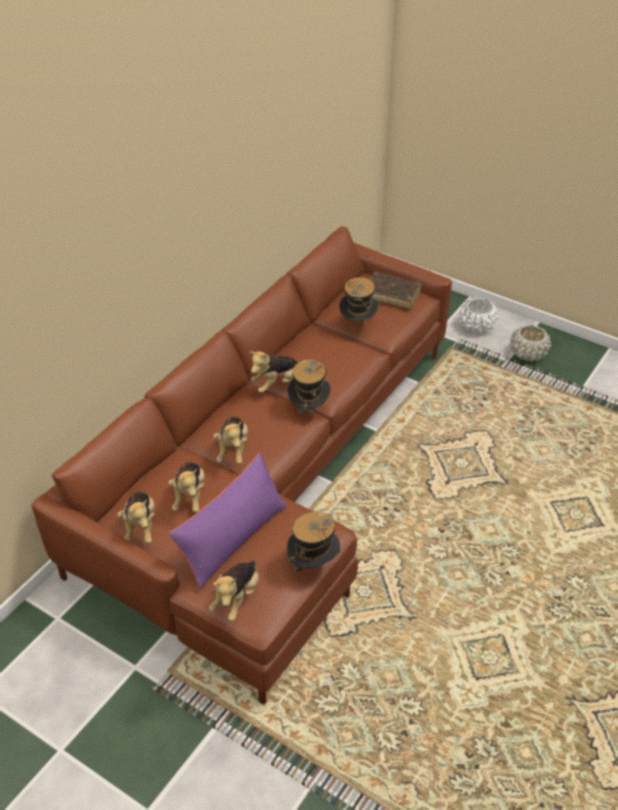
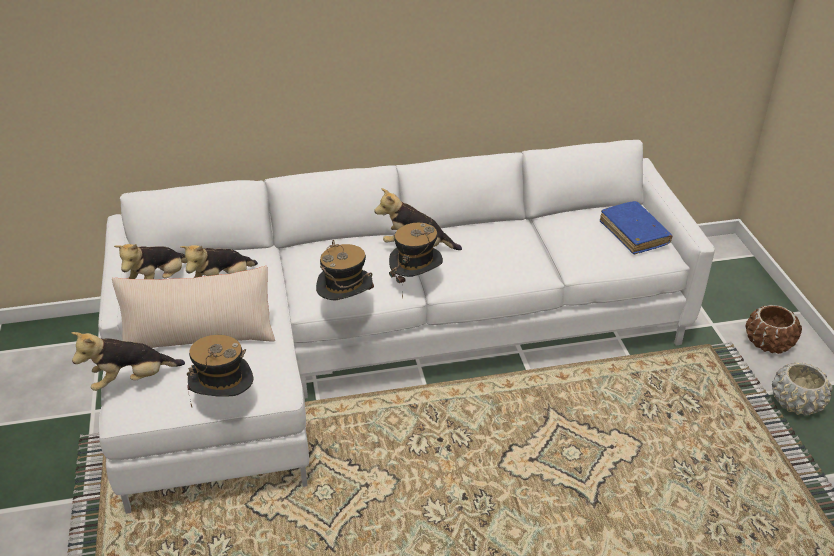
camera: 45 degrees right, 5 degrees down
(232, 538) = (199, 336): purple pillow -> beige pillow
(233, 449) = (304, 273): plush toy -> none
(271, 477) = (381, 346): brown sofa -> white sofa
(358, 324) = (561, 240): hat -> hat (346, 306)
(392, 295) = (634, 233): brown book -> blue book
(477, 326) = (769, 343): white planter -> brown planter

